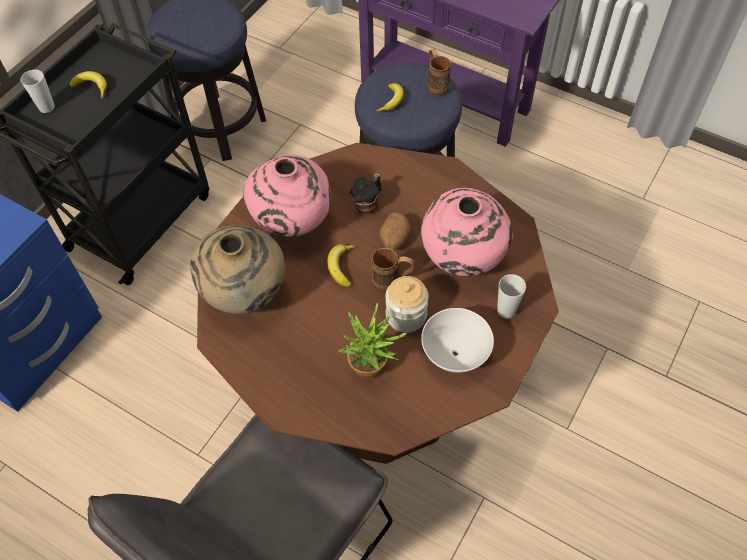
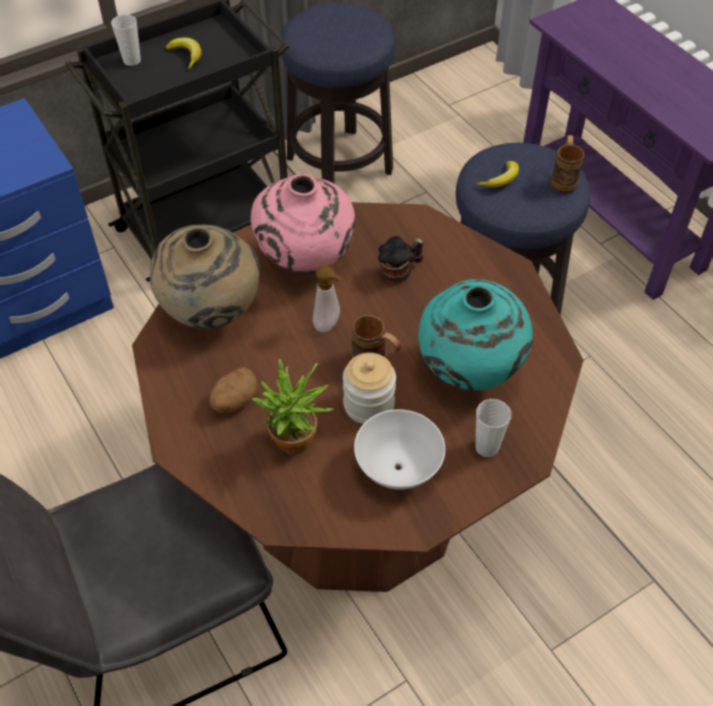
camera: 25 degrees right, 5 degrees down
(341, 267) = (329, 325): banana -> soap dispenser
(394, 240) = (405, 320): potato -> potato (234, 401)
(463, 260) = (469, 373): pink vase -> turquoise vase

